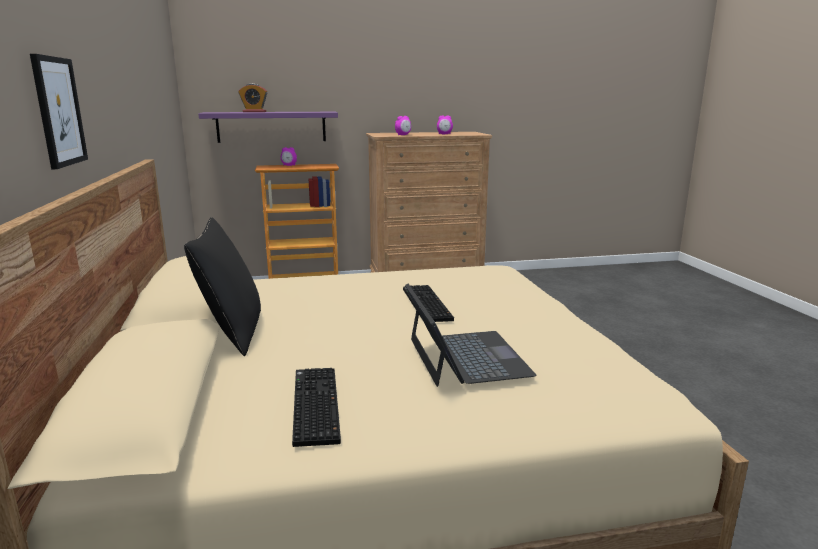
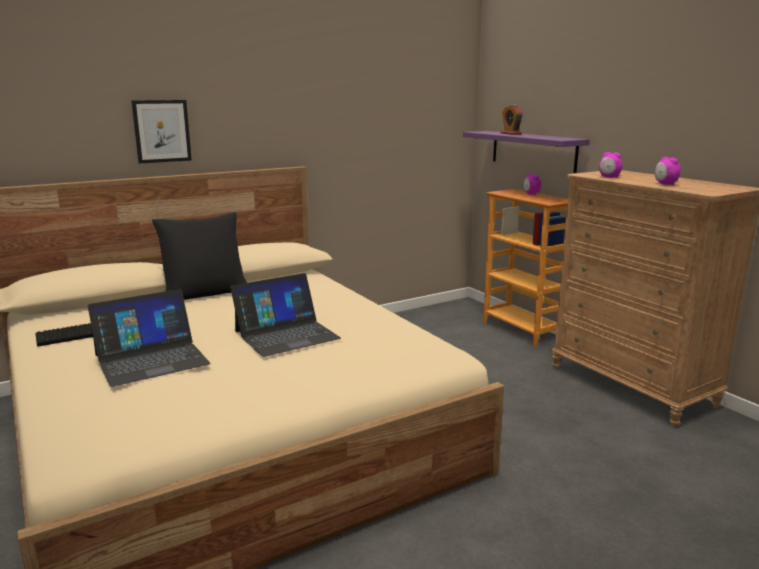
camera: 70 degrees right, 0 degrees up
(424, 304) = (286, 334): keyboard -> laptop

